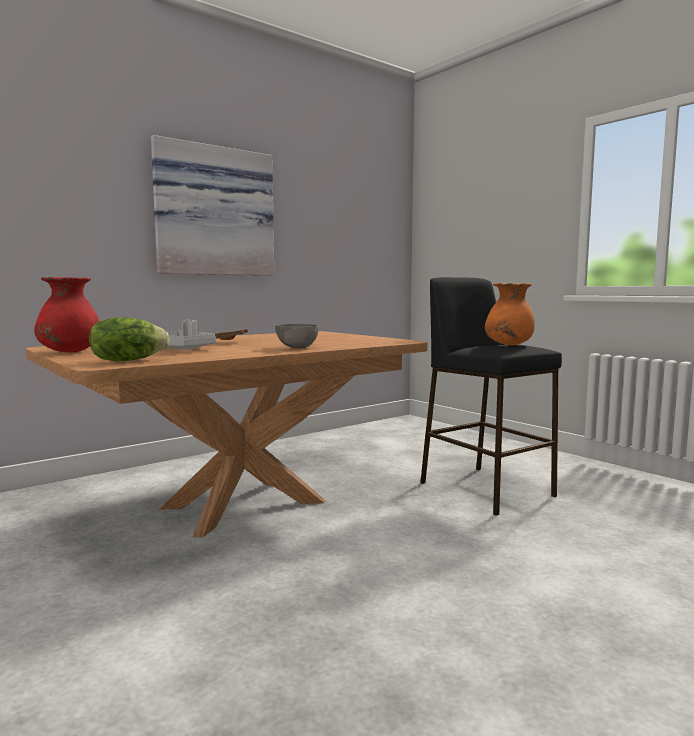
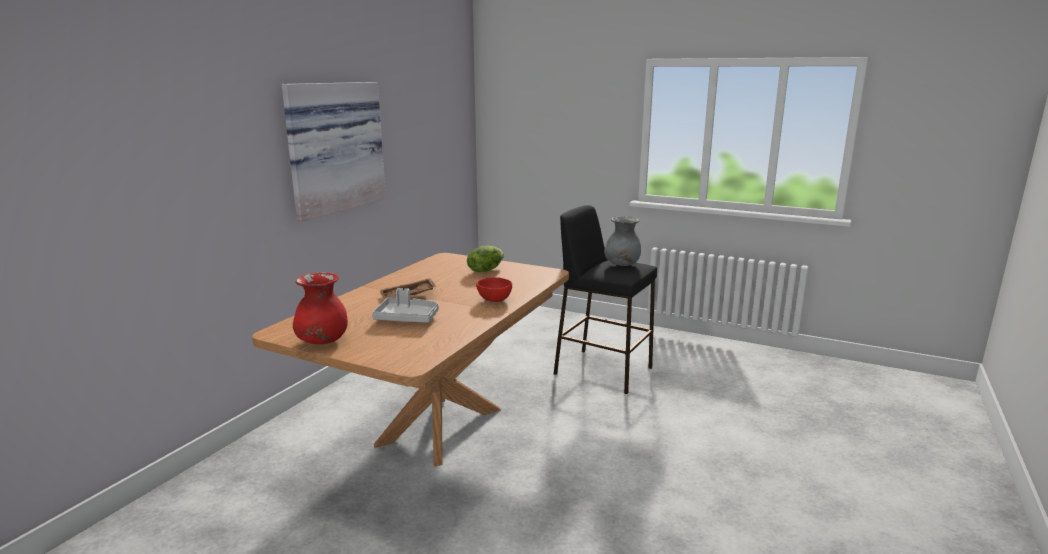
camera: 25 degrees left, 10 degrees up
(128, 360) = (414, 351): lettuce -> lettuce (485, 270)
(297, 347) = (494, 300): grey bowl -> red bowl
(508, 345) = (622, 265): orange vase -> grey vase

